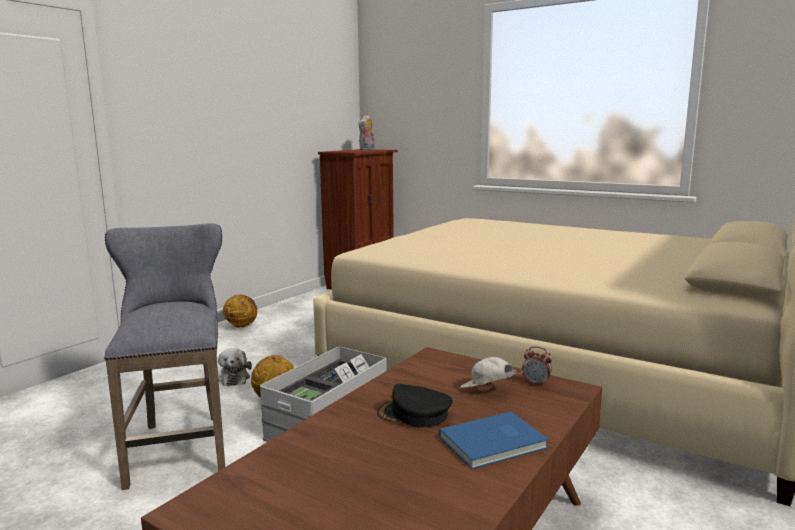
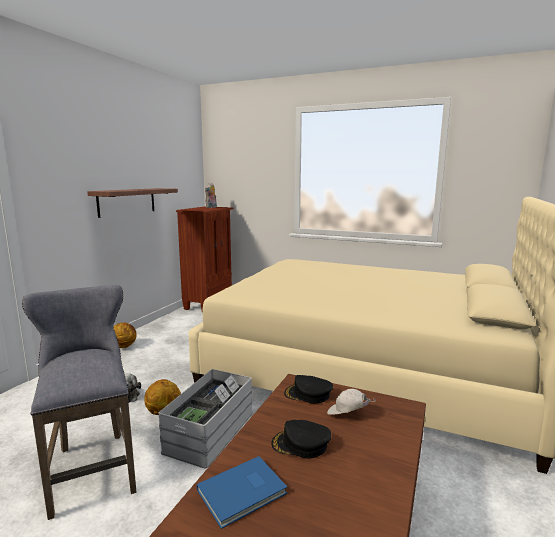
camera: 10 degrees left, 0 degrees up
(251, 137) = (127, 201): none -> shelf
(443, 368) = (308, 394): none -> black cap
(495, 443) = (371, 468): blue book -> blue book (244, 492)
(536, 383) = (379, 404): alarm clock -> none

